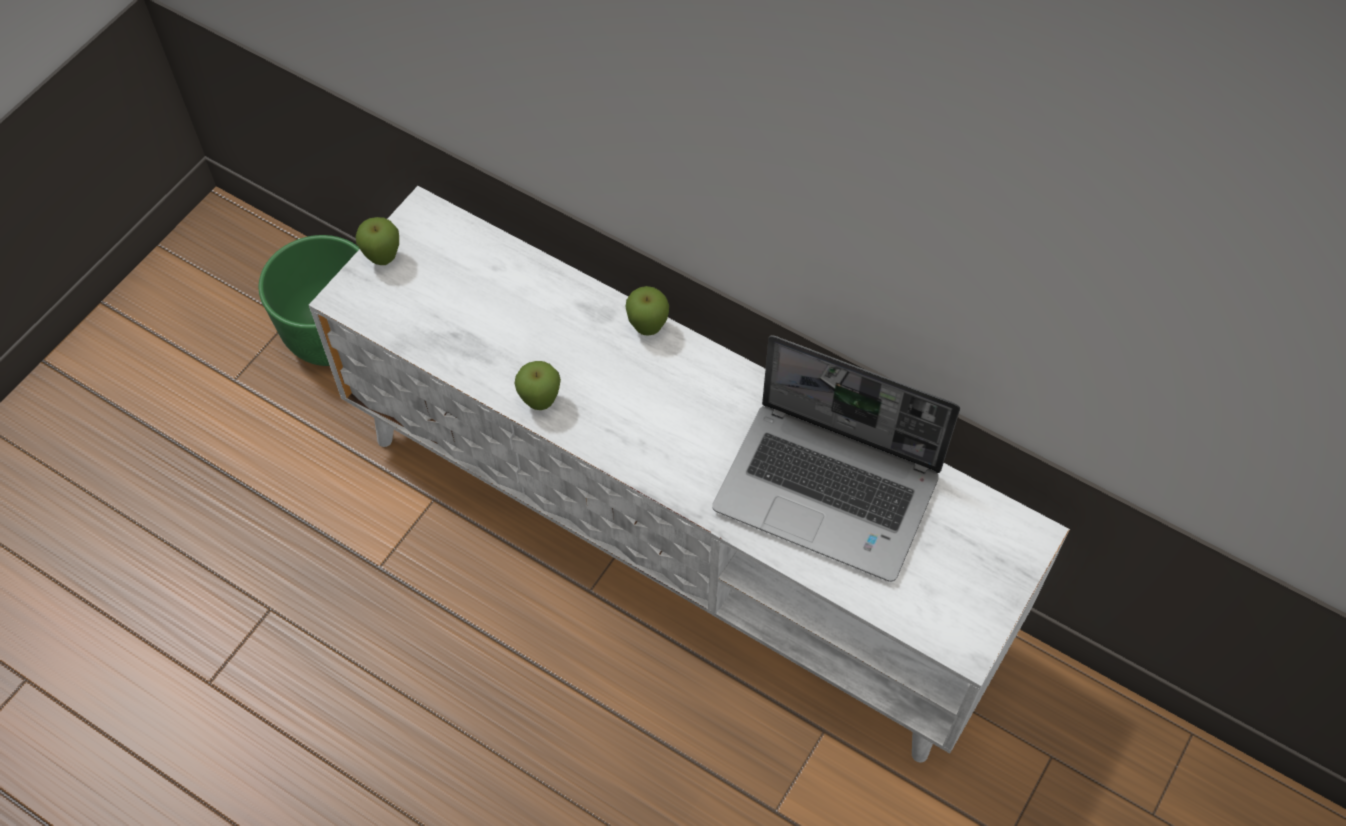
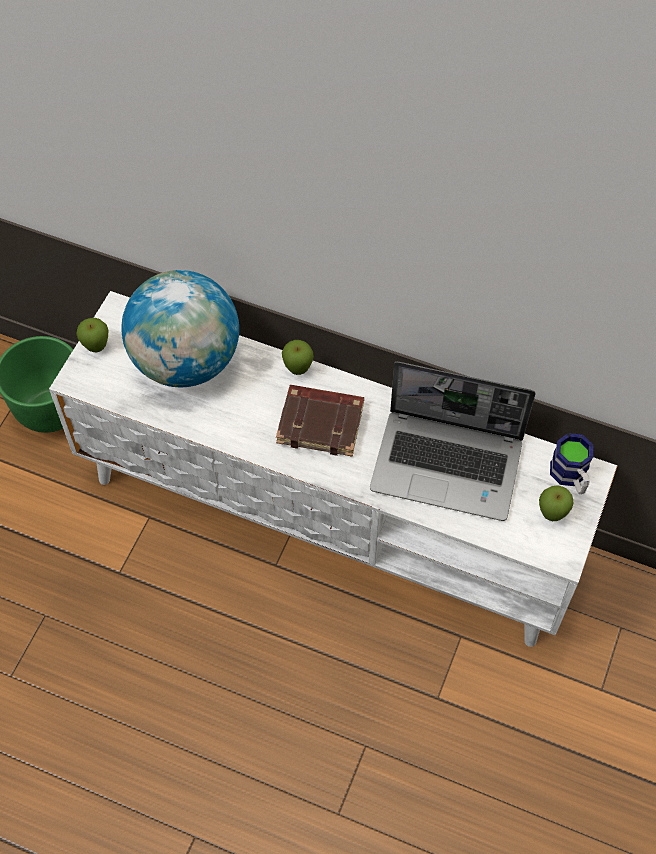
camera: 10 degrees left, 0 degrees up
(498, 295) = (186, 361): none -> globe
(540, 403) = (232, 434): apple -> apple (551, 515)
(665, 406) = (322, 423): none -> brown book
(999, 535) = (570, 477): none -> mug

